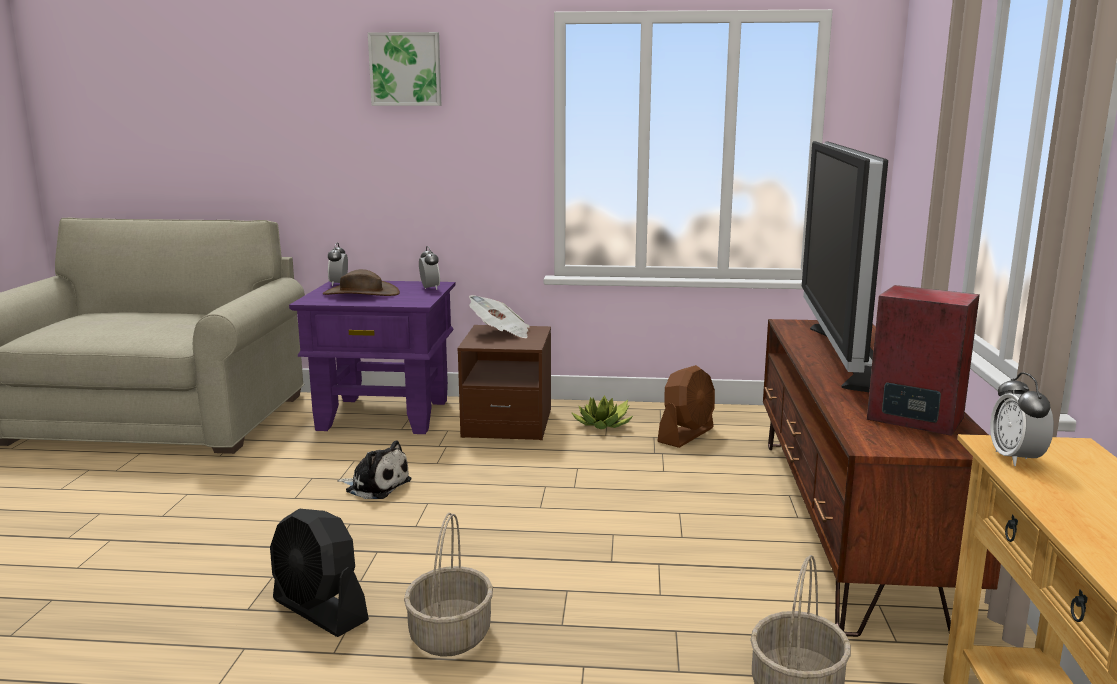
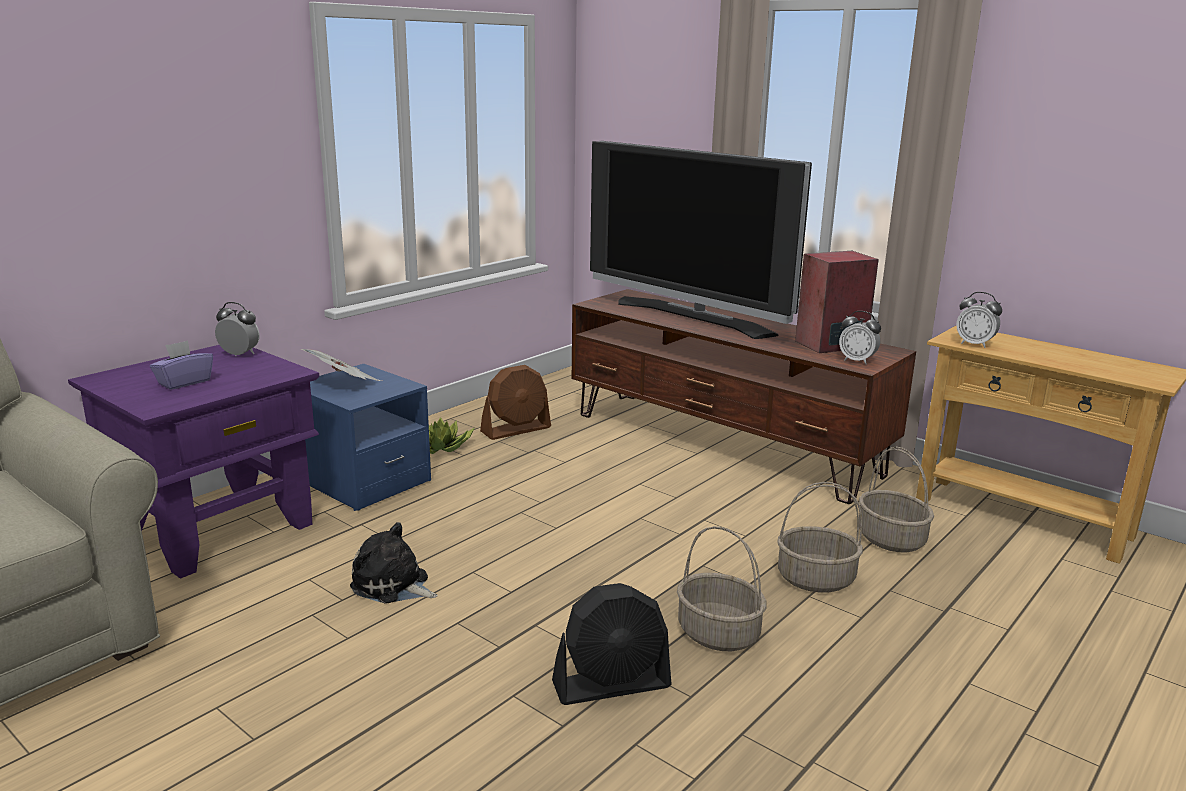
camera: 55 degrees left, 5 degrees up
(339, 284) = (106, 381): alarm clock -> alarm clock (857, 361)
(361, 294) = (184, 382): brown hat -> purple tissue box
(375, 486) = (393, 585): plush toy -> plush toy turned 120 degrees counterclockwise
(406, 69) = (141, 70): picture -> none
(507, 424) = (364, 482): brown nightstand -> blue nightstand
(626, 661) = (816, 579): none -> basket
(686, 435) = (516, 430): brown fan -> brown fan turned 75 degrees clockwise

